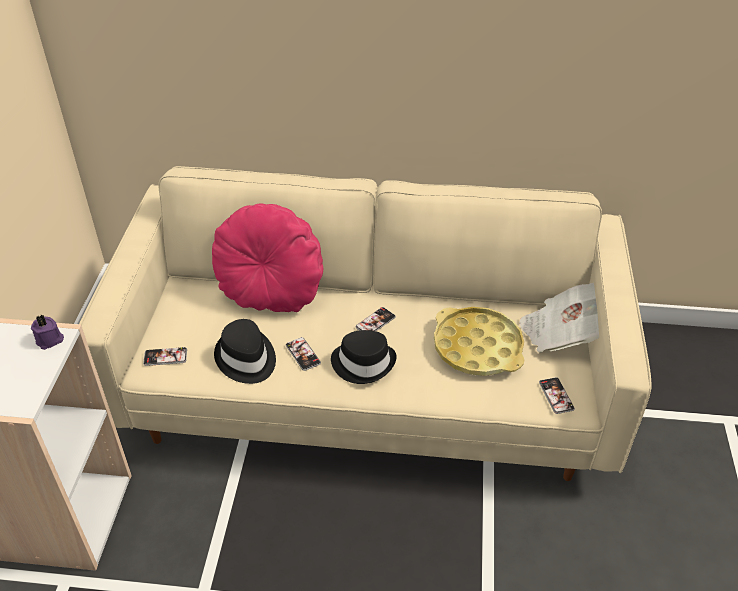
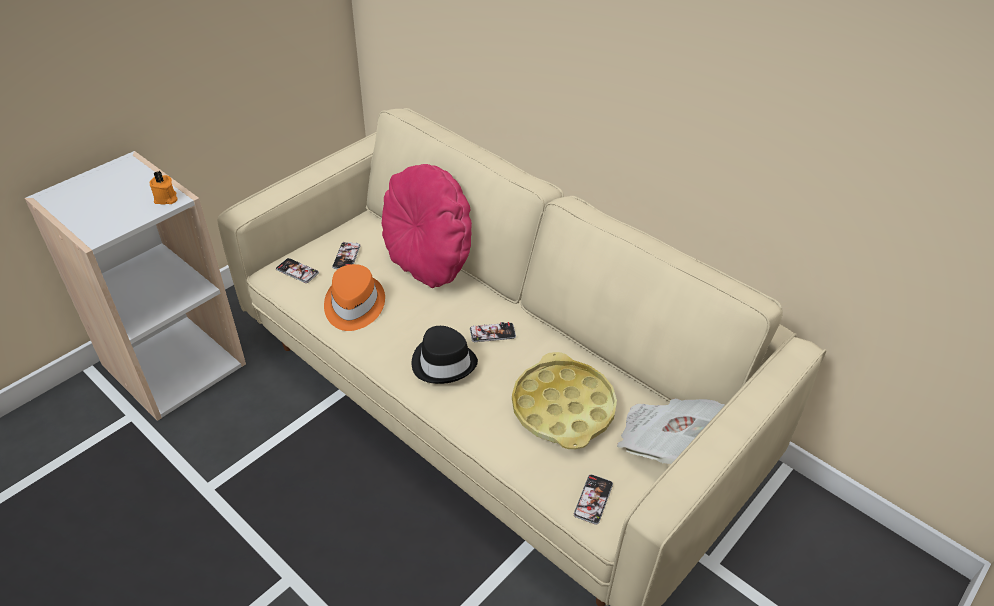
camera: 35 degrees right, 0 degrees up
(50, 340) = (166, 199): purple candle -> orange candle
(246, 359) = (353, 305): black hat -> orange hat
(303, 354) = (401, 327): phone -> phone (346, 257)

